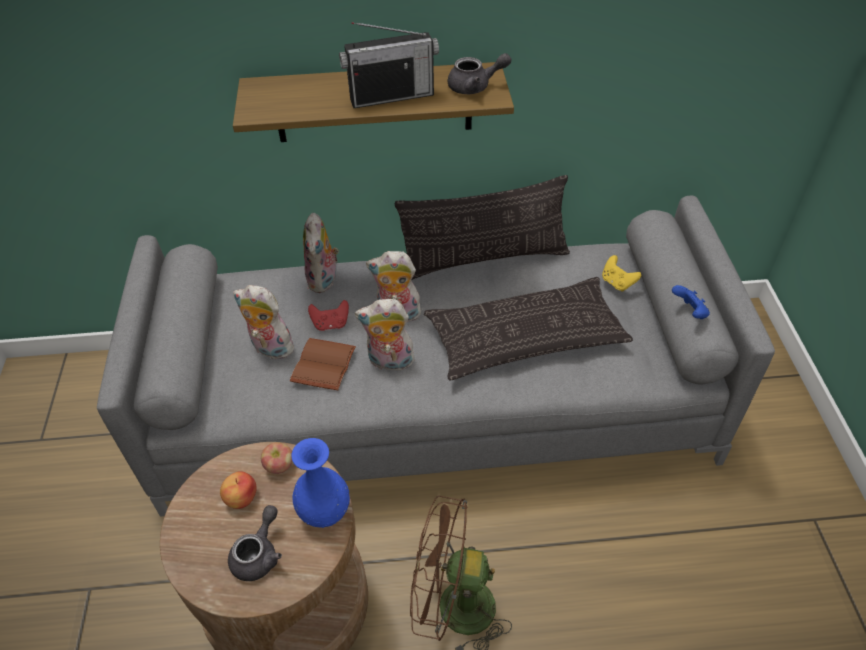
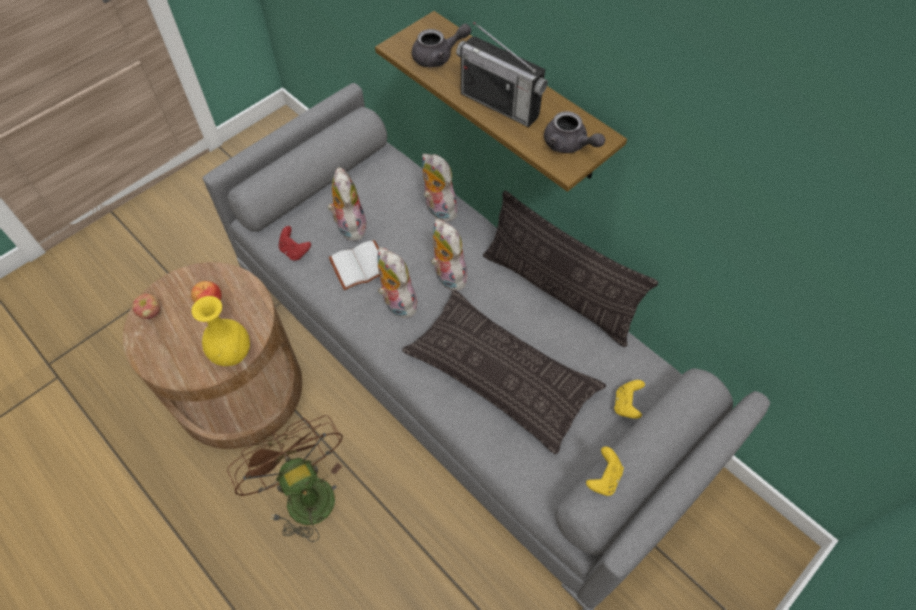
camera: 50 degrees right, 10 degrees up
(259, 554) = (177, 341): grey teapot -> grey teapot (438, 57)
(279, 466) = (248, 303): apple -> apple (151, 312)
(322, 364) = (360, 264): brown book -> white book
(324, 280) = (438, 209): plush toy -> plush toy turned 90 degrees clockwise
(325, 511) = (233, 353): blue vase -> yellow vase
(330, 324) = (399, 243): red game controller -> red game controller (295, 251)
(689, 312) = (603, 478): blue game controller -> yellow game controller

